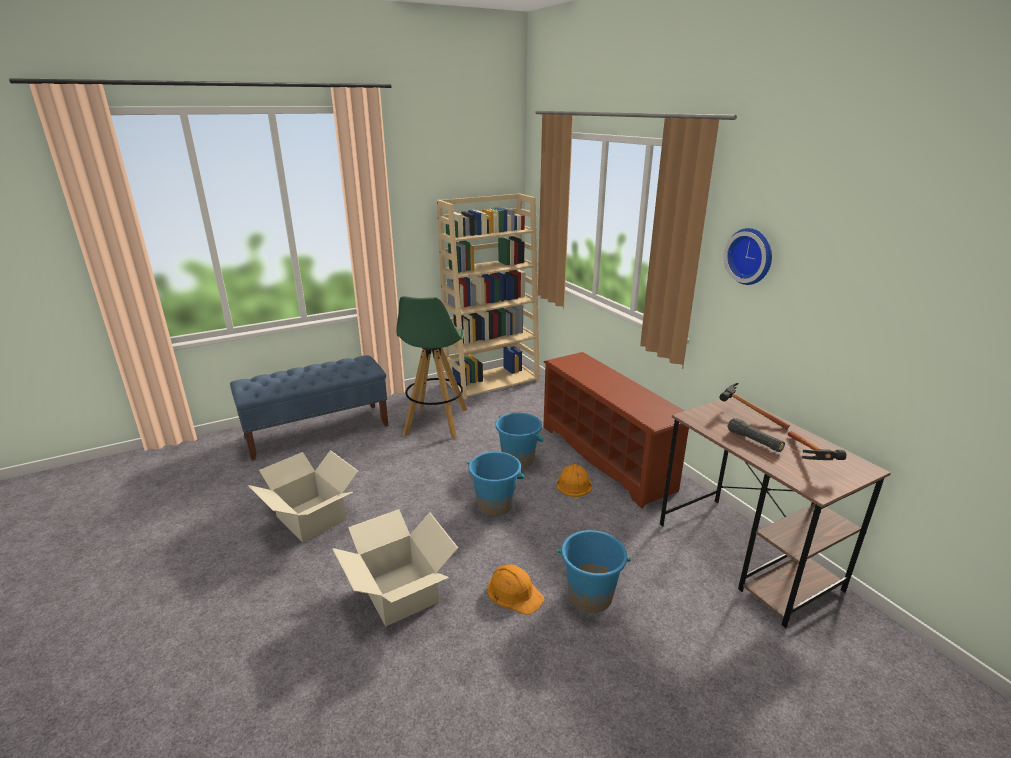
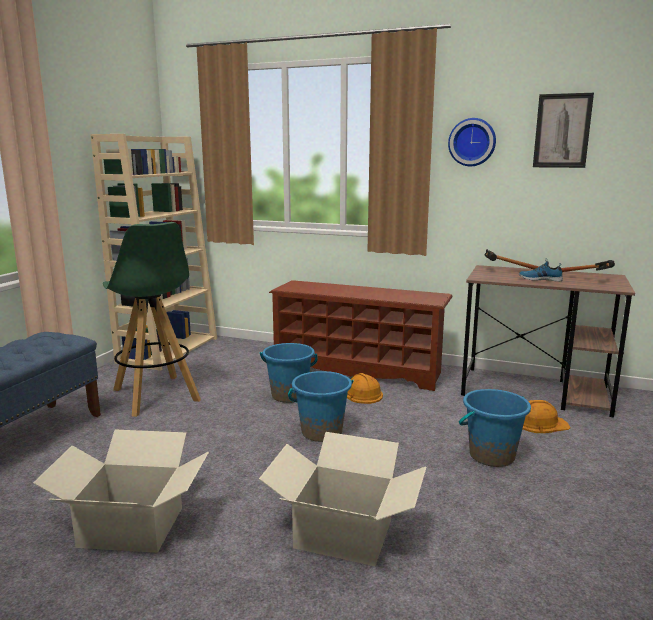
camera: 40 degrees left, 10 degrees down
(514, 592) = (438, 481): orange hard hat -> orange hard hat (539, 423)
(754, 441) = (540, 279): black flashlight -> shoe
(848, 266) = (562, 131): none -> picture

